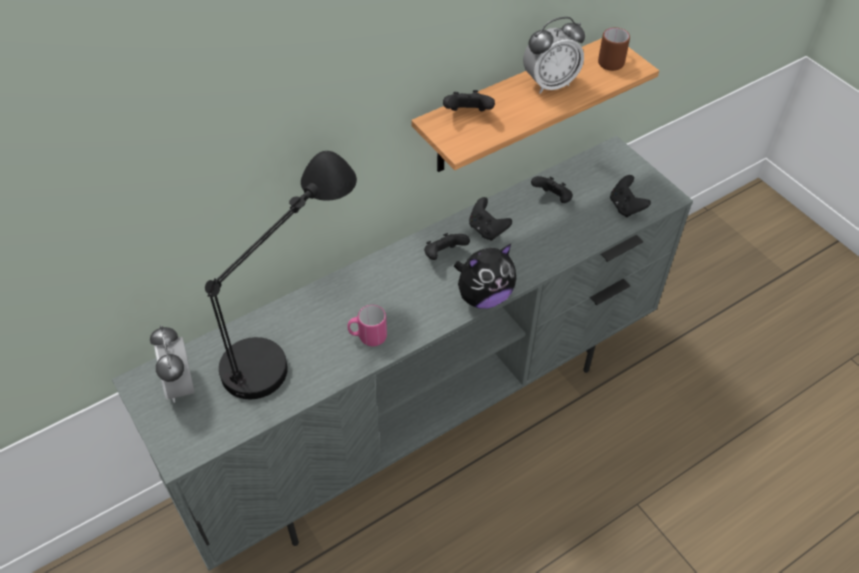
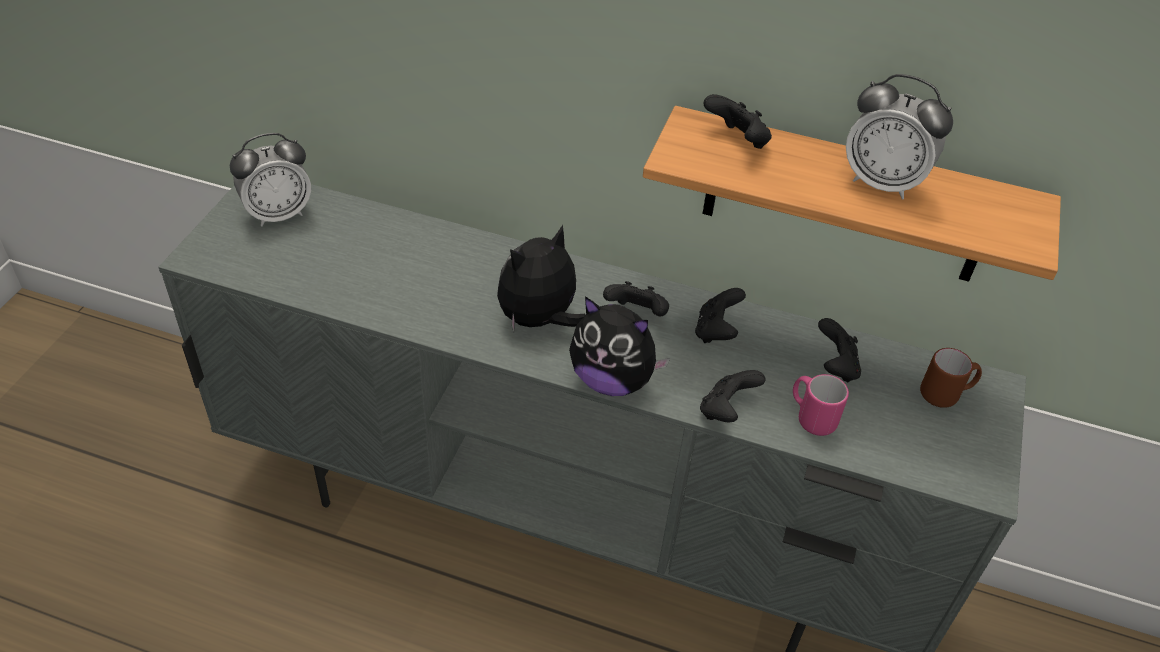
camera: 50 degrees right, 5 degrees down
(181, 386) = (278, 214): alarm clock -> alarm clock turned 150 degrees counterclockwise
(292, 330) = (414, 251): black table lamp -> none
(367, 337) = (459, 312): pink mug -> pink mug (811, 417)
(409, 302) = (539, 320): none -> plush toy
(613, 61) = (1007, 218): brown mug -> brown mug (945, 394)
(625, 207) = (912, 447): black game controller -> black game controller (726, 410)

